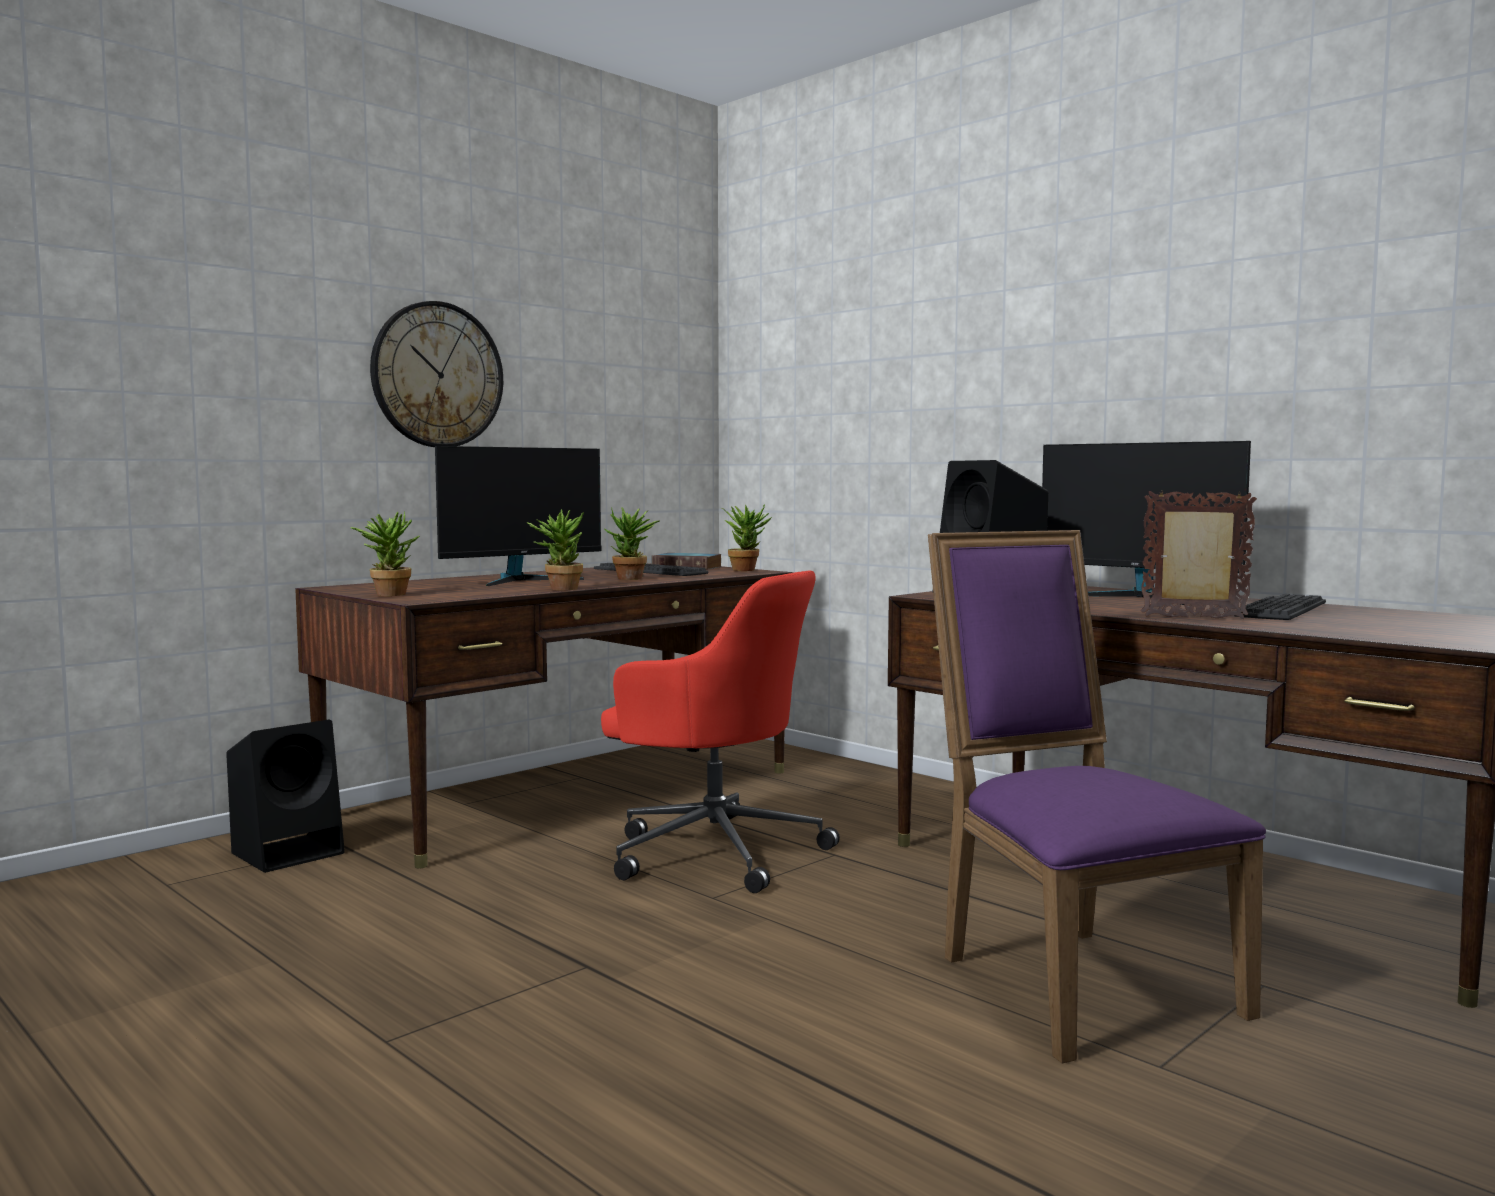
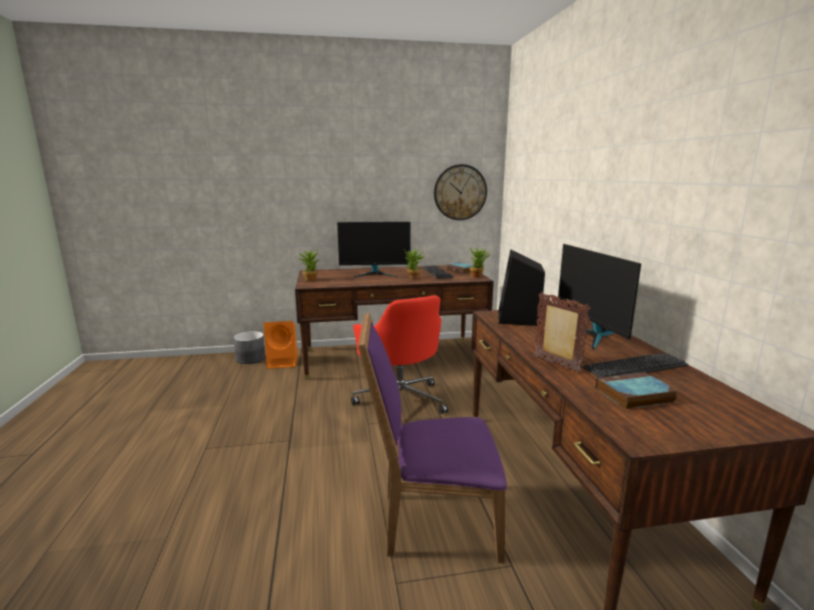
camera: 35 degrees right, 10 degrees up
(170, 866) = (251, 359): none -> grey planter
(290, 852) = (283, 362): black speaker -> orange speaker
(437, 375) = (357, 189): wall clock -> wall clock (460, 192)
(558, 588) = (369, 283): potted plant -> none
(1073, 981) = (432, 521): purple chair -> purple chair turned 105 degrees counterclockwise
(1357, 624) = (633, 395): none -> book

